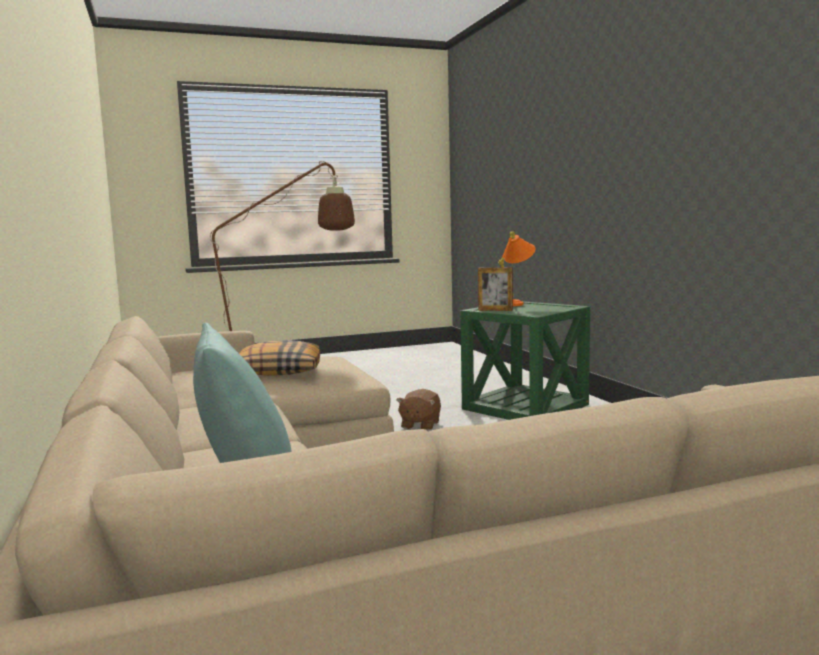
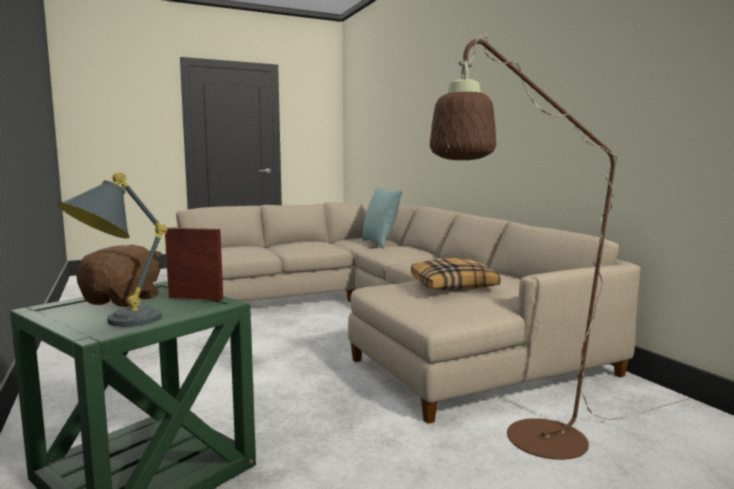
camera: 175 degrees right, 0 degrees up
(420, 425) = (326, 422): brown plush toy -> brown plush toy (123, 300)
(516, 303) = (116, 324): orange table lamp -> grey table lamp

